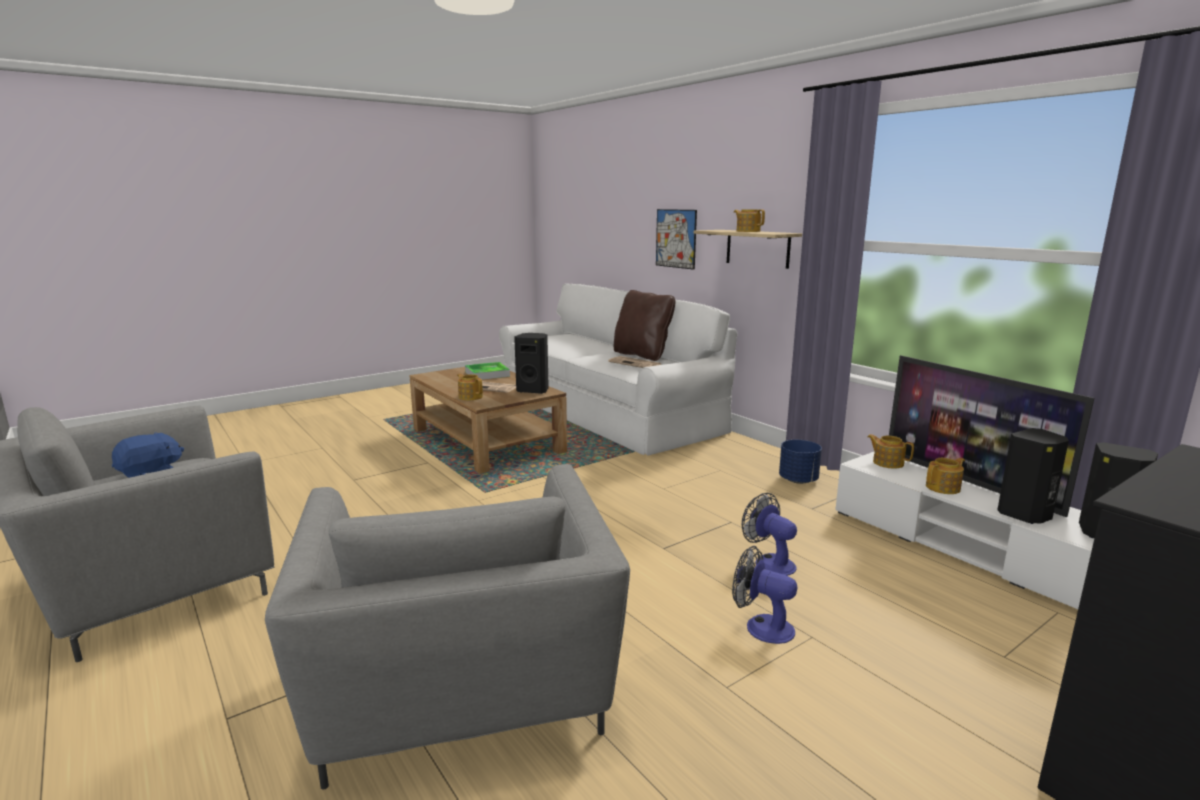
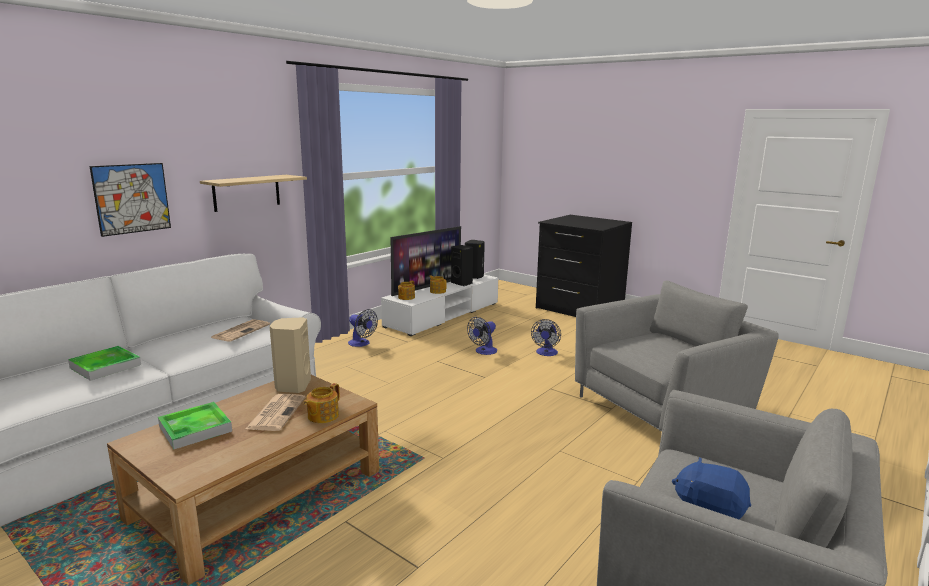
camera: 105 degrees left, 0 degrees up
(533, 390) = (292, 386): black speaker -> beige speaker
(577, 344) = (105, 366): none -> tray
(642, 355) = (194, 331): brown pillow -> none
(748, 231) = (255, 178): teapot -> none
(798, 480) = (361, 344): blue planter -> fan

